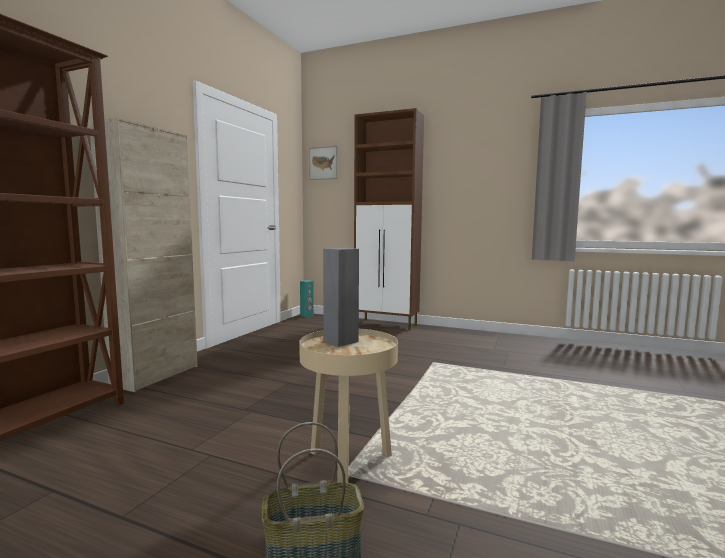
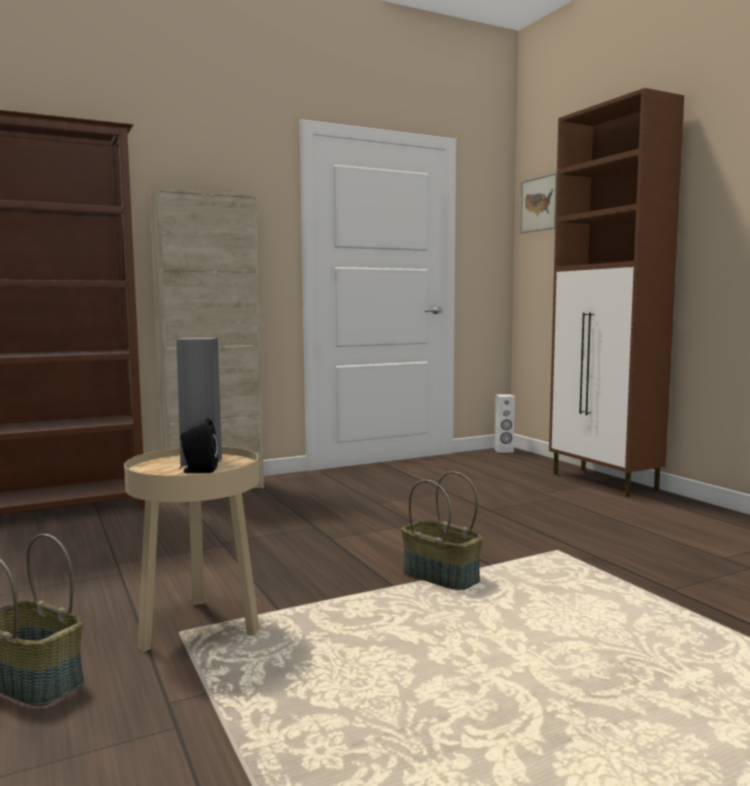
camera: 40 degrees right, 0 degrees up
(307, 316) = (504, 451): turquoise speaker -> white speaker
(363, 347) = (198, 471): none -> black speaker
(411, 391) = (439, 577): none -> basket

